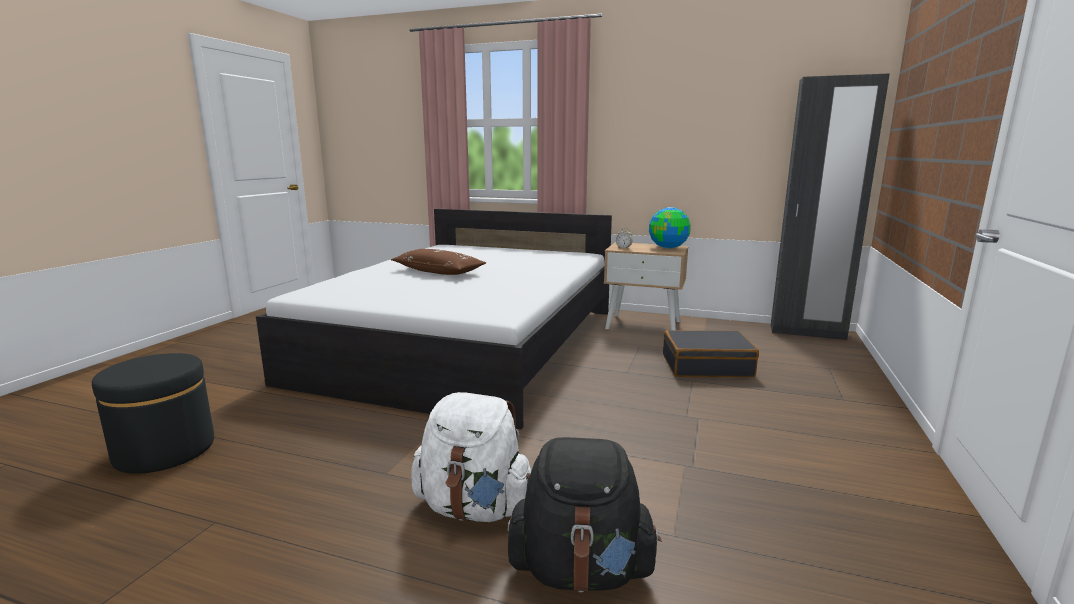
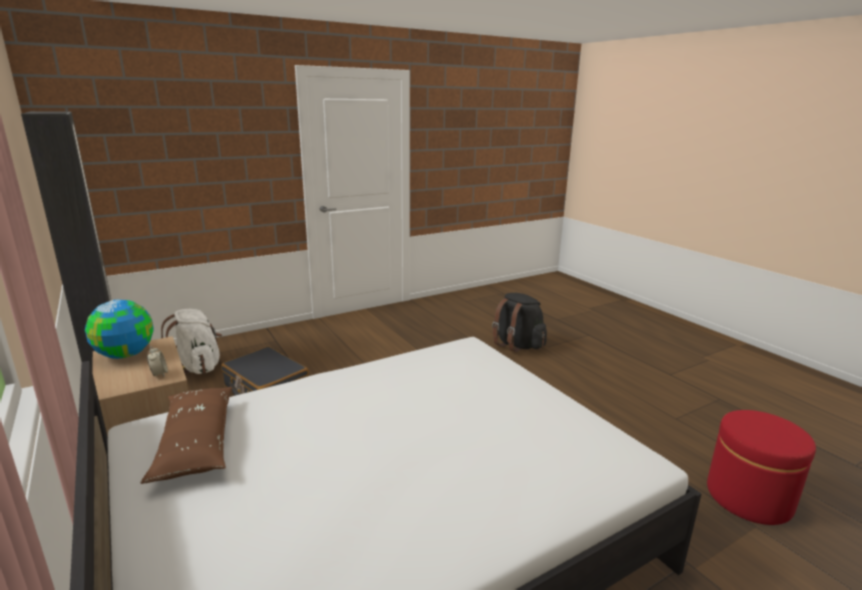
camera: 140 degrees left, 5 degrees up
(165, 450) = (748, 497): black ottoman -> red ottoman
(438, 271) = (417, 459): brown pillow -> brown pillow (195, 443)
(475, 508) = (538, 375): white backpack -> white backpack (198, 367)

